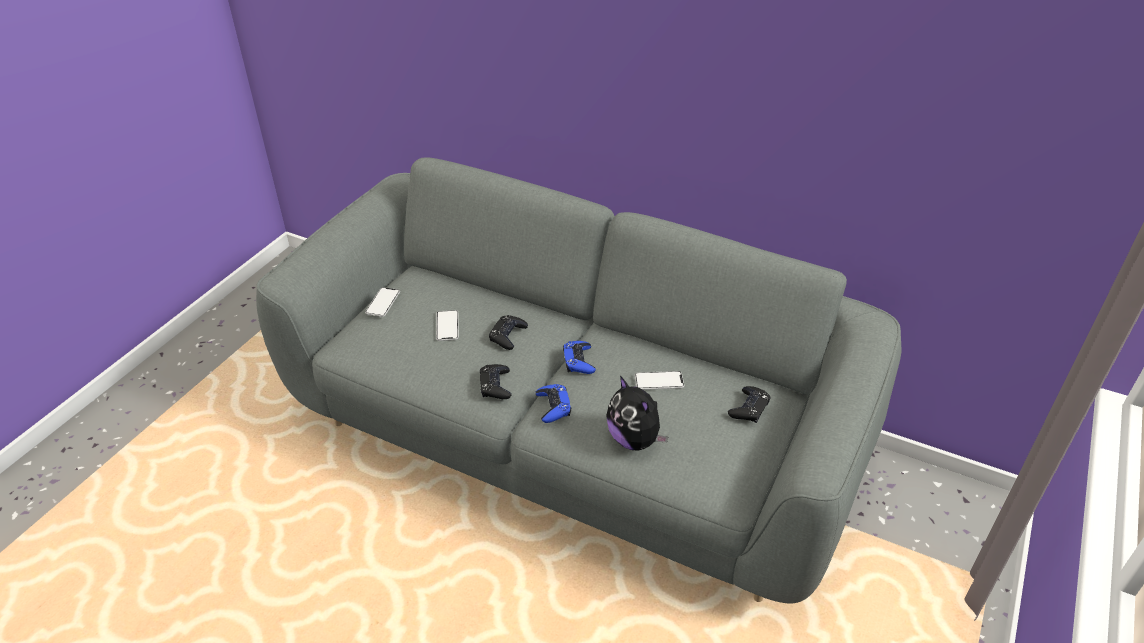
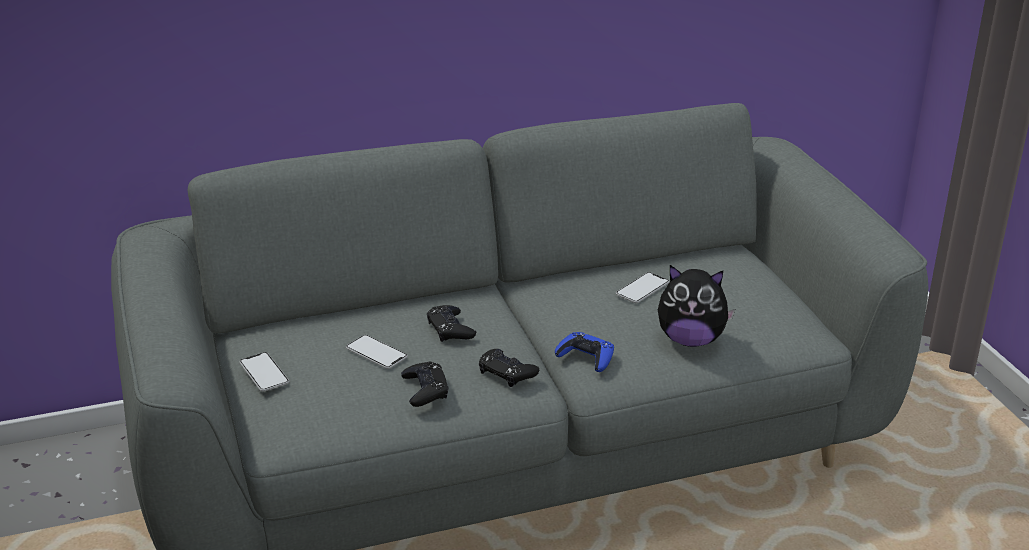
camera: 45 degrees left, 10 degrees down
(578, 361) = (548, 313): blue game controller -> none
(749, 408) = (737, 269): black game controller -> black game controller (425, 389)

